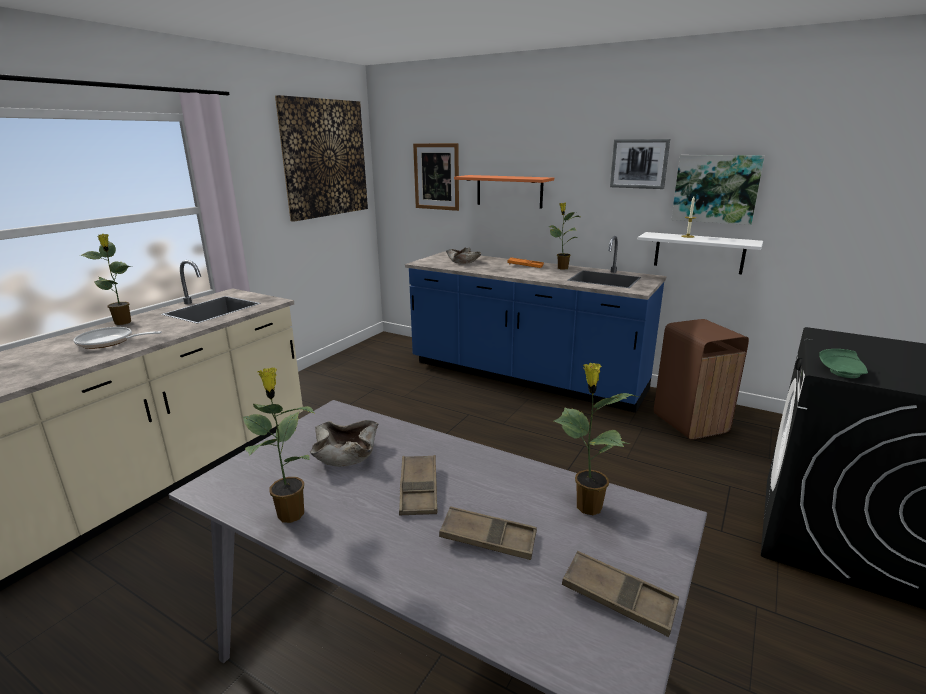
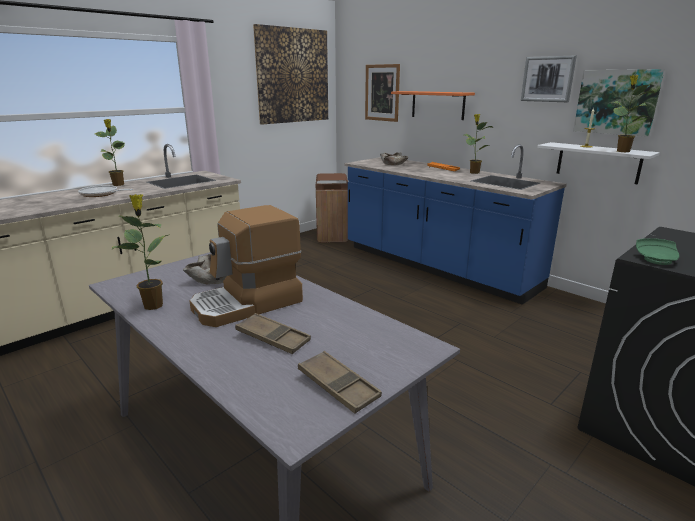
camera: 15 degrees right, 0 degrees up
(418, 489) = (248, 304): brown tray -> coffee machine
(587, 506) = (364, 331): potted plant -> potted plant (622, 151)
(690, 422) = (571, 318): brown trash can -> brown trash can (332, 236)

